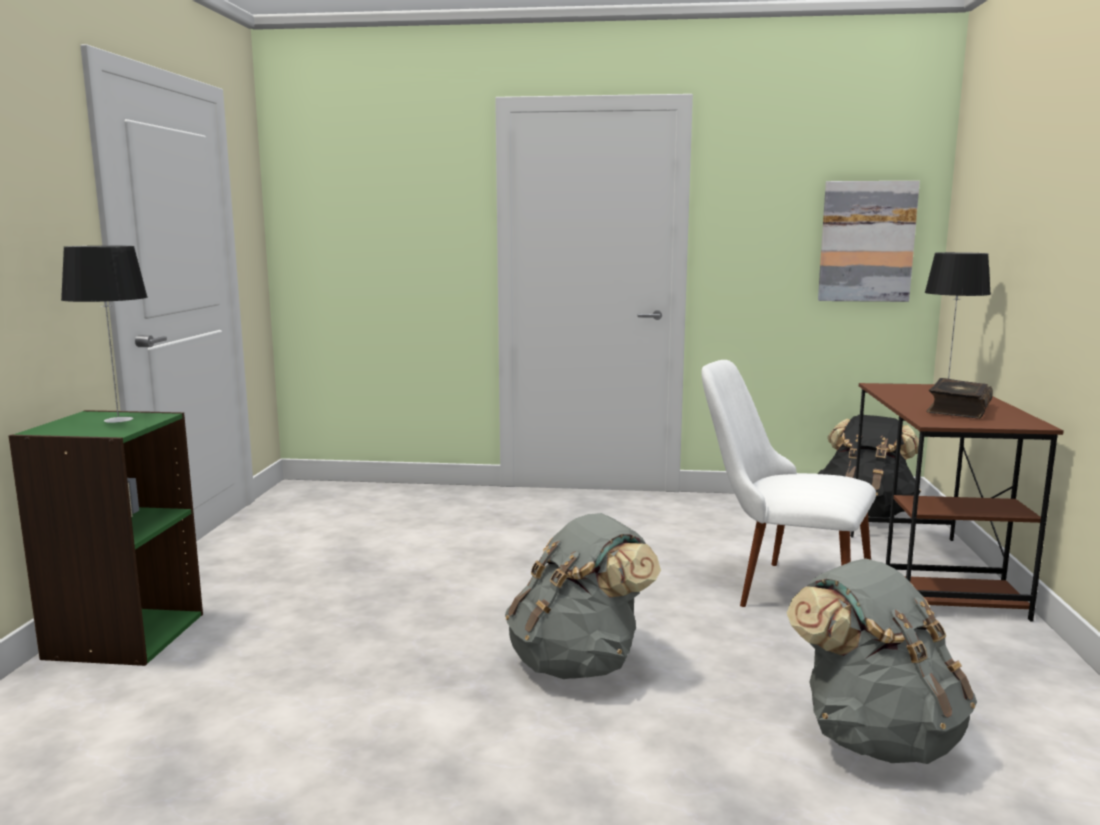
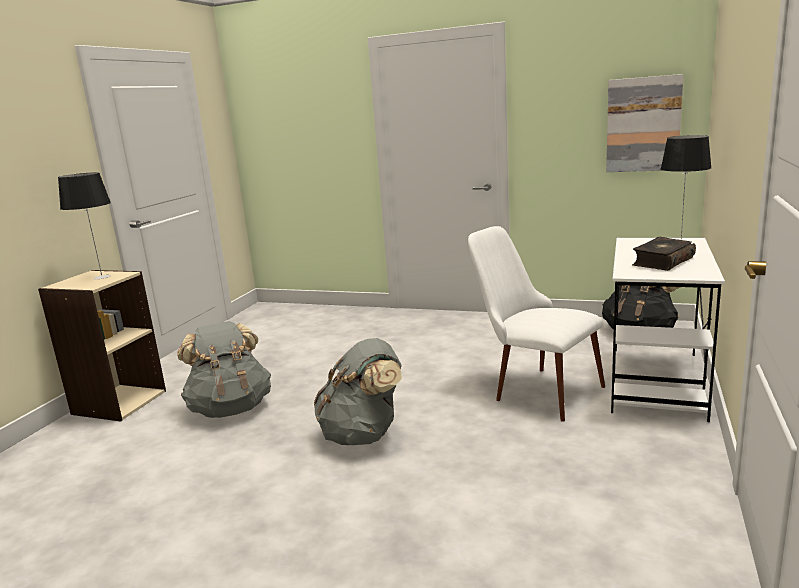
camera: 15 degrees right, 5 degrees up
(124, 635) = (119, 402): green bookcase -> beige bookcase
(874, 737) = (524, 498): grey backpack -> grey backpack (231, 408)
(931, 574) = (656, 381): brown desk -> white desk

